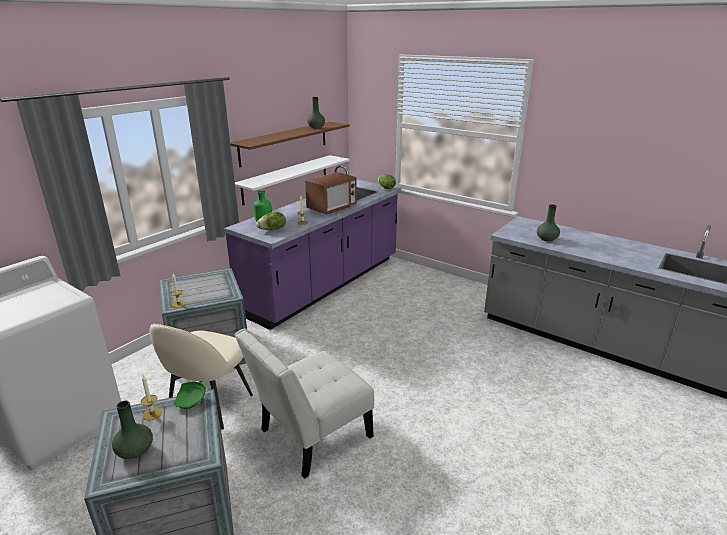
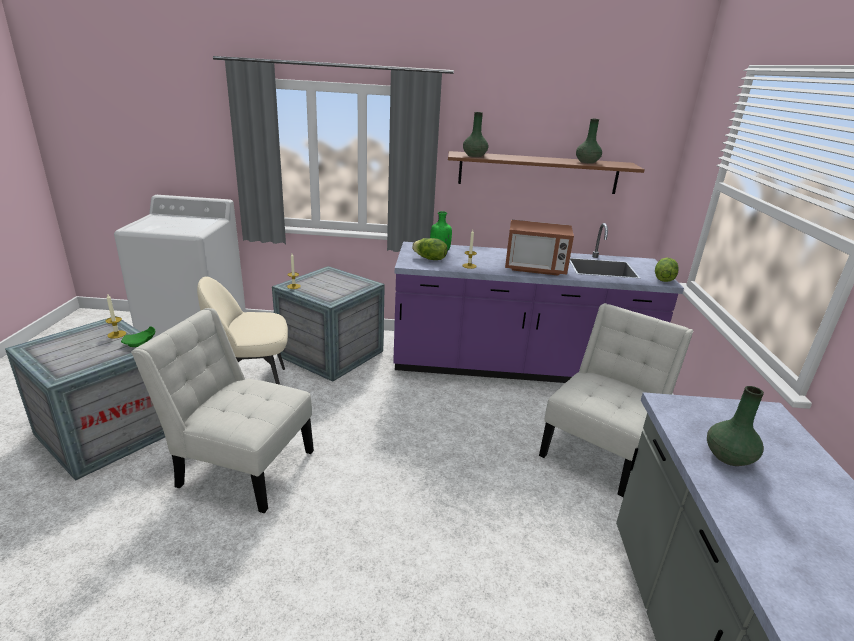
camera: 55 degrees right, 0 degrees up
(136, 451) = (64, 346): green vase -> green vase (475, 156)
(286, 179) = (530, 219): white shelf -> none
(423, 295) = (600, 449): none -> white chair

